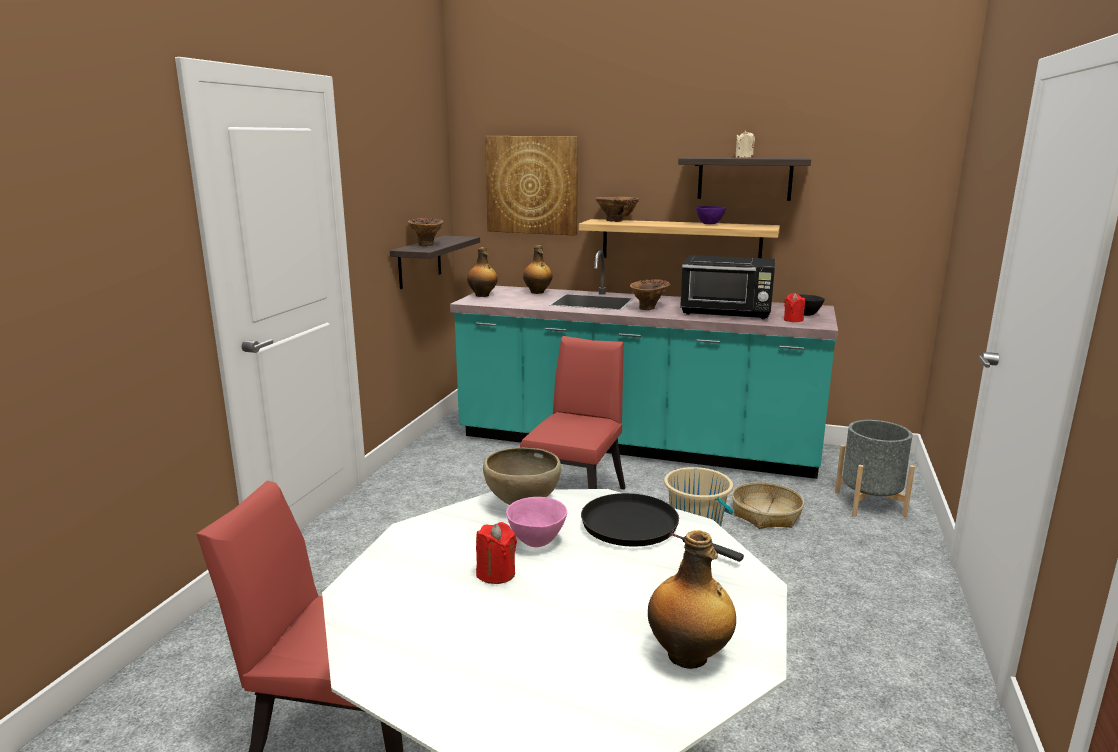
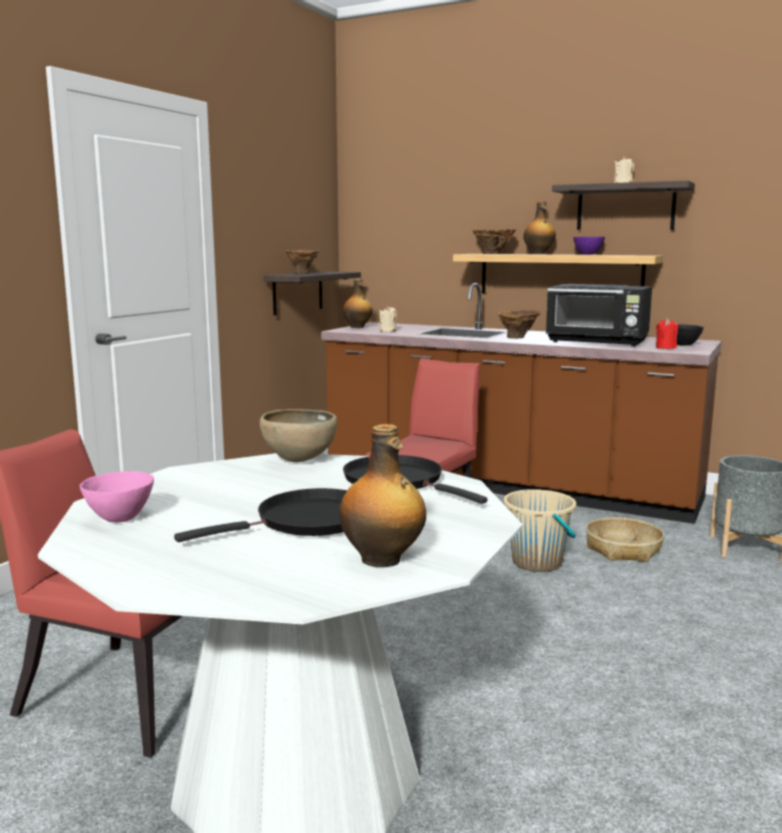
camera: 10 degrees right, 5 degrees down
(496, 573) = (239, 500): red candle -> none
(516, 300) = (388, 330): none -> beige candle
(532, 185) = (414, 221): picture -> none
(537, 292) = (413, 326): bottle -> bottle (538, 254)
(537, 542) = (293, 484): pink bowl -> pink bowl (120, 519)
(584, 602) = (308, 521): none -> black frying pan
(636, 444) = (506, 485): turquoise counter -> brown counter

